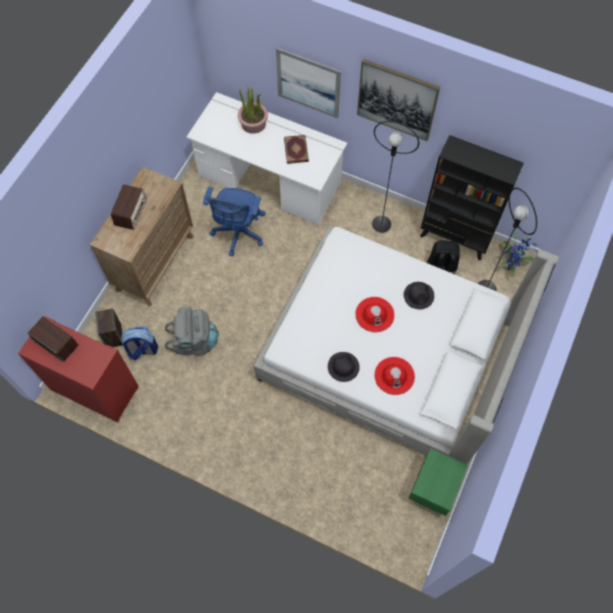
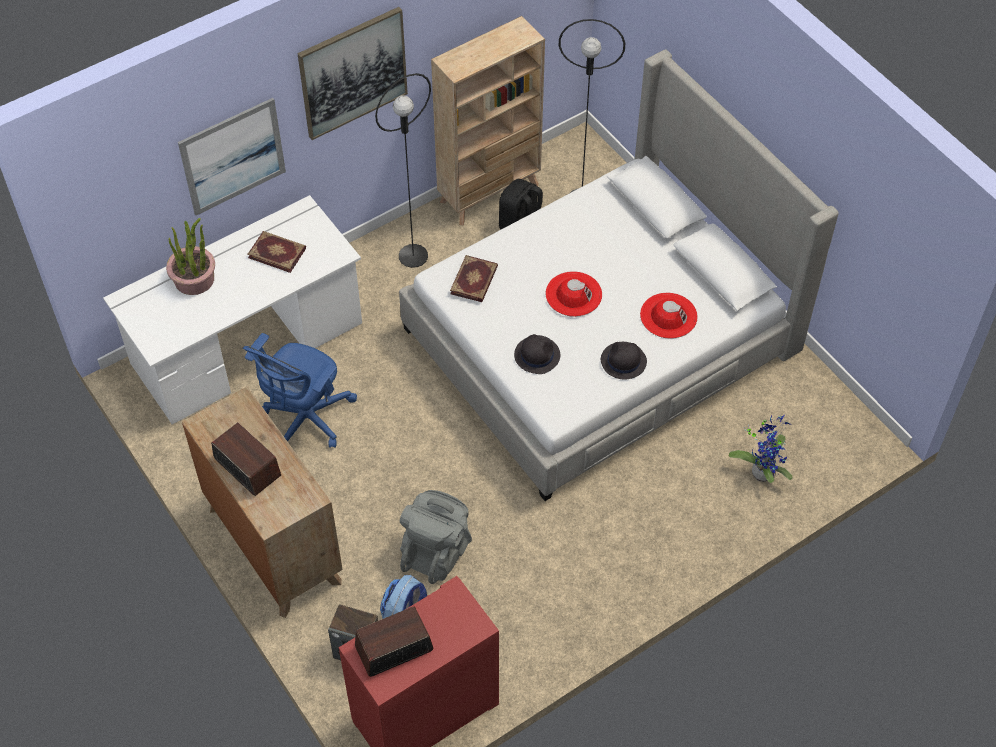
camera: 60 degrees left, 10 degrees down
(238, 233) = (305, 420): blue office chair -> blue office chair turned 75 degrees clockwise
(349, 257) = (475, 280): none -> book
(419, 295) = (577, 238): black hat -> black hat (537, 355)
(431, 490) = (807, 388): green nightstand -> none
(455, 238) = (490, 193): black bookcase -> beige bookcase
(511, 265) = (566, 159): potted plant -> potted plant (762, 471)

